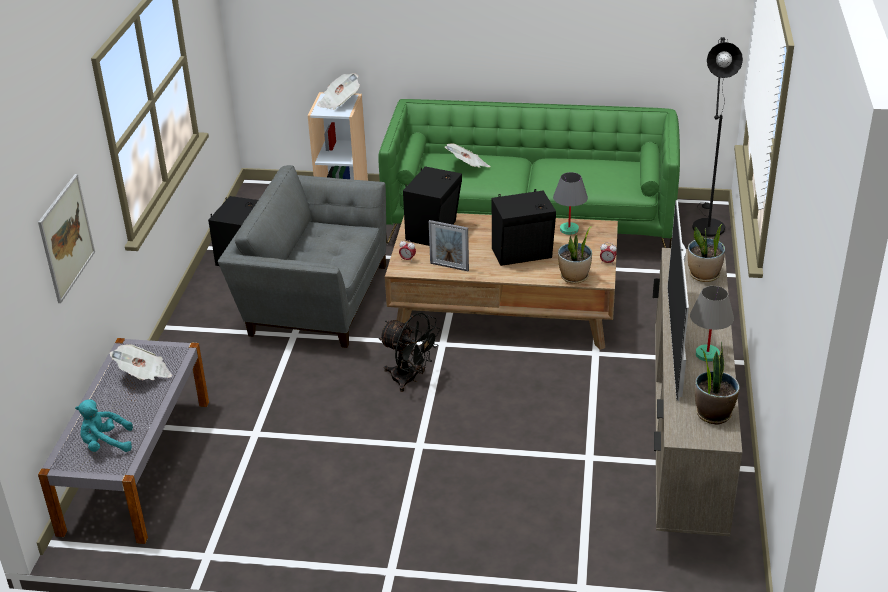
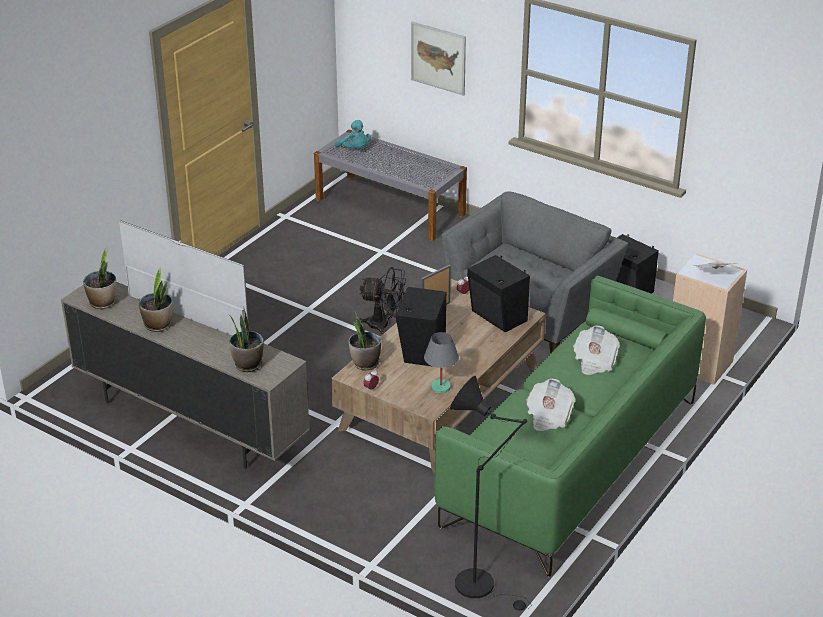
camera: 115 degrees right, 0 degrees up
(105, 444) = (355, 149): turquoise plush toy -> turquoise plush toy turned 120 degrees clockwise
(144, 375) = (413, 169): newspaper -> newspaper (548, 416)
(410, 379) = (384, 325): black fan -> black fan turned 135 degrees counterclockwise
(707, 355) = (158, 325): grey table lamp -> potted plant

